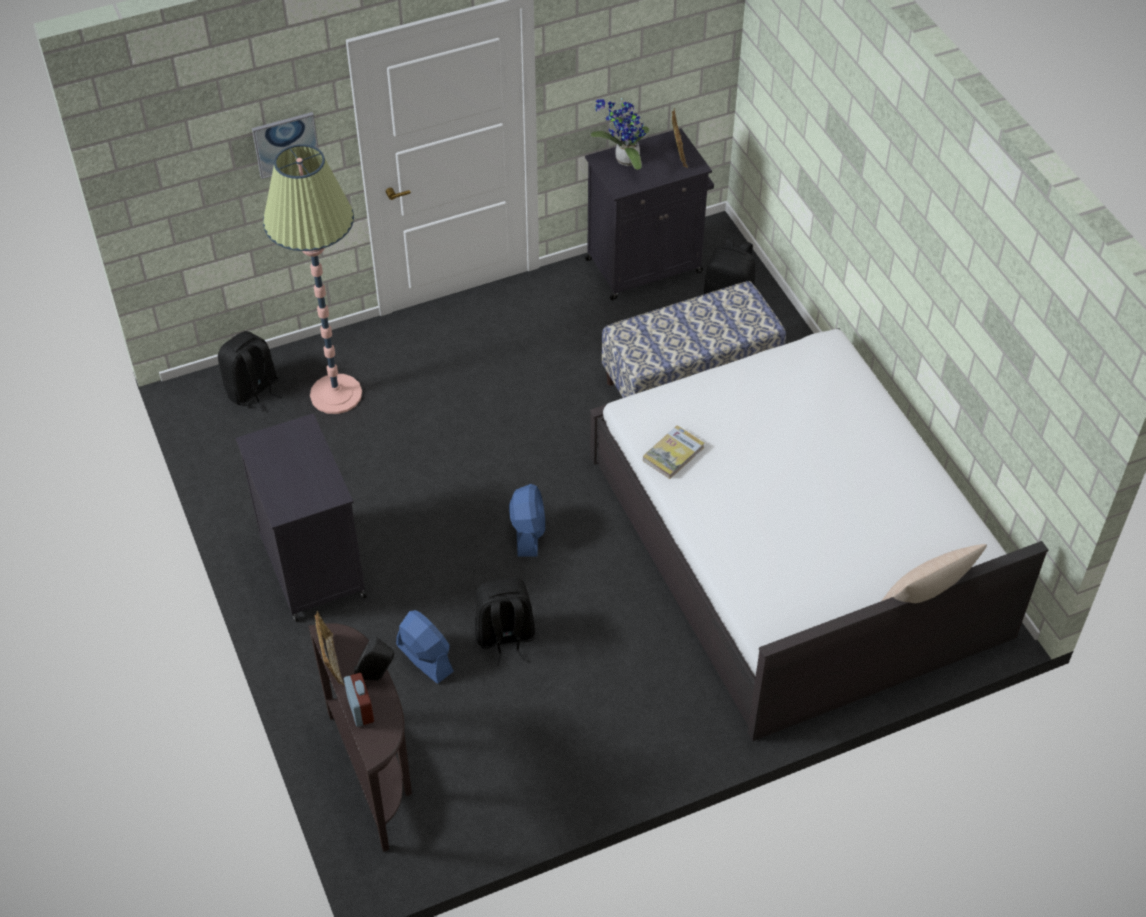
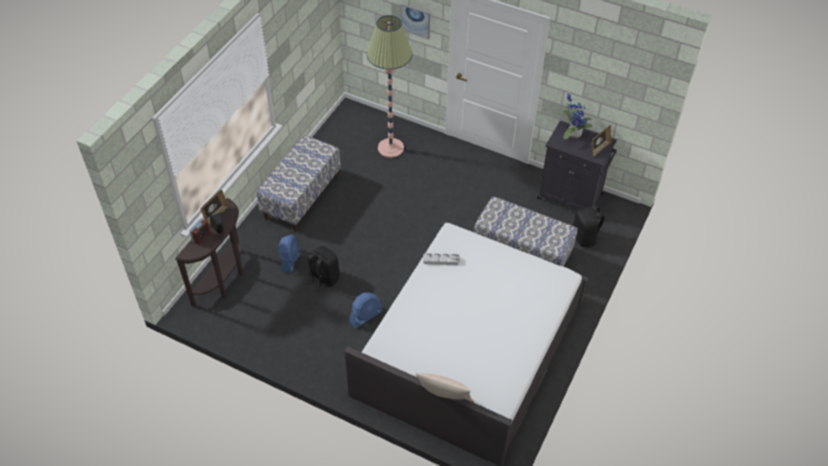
camera: 50 degrees right, 0 degrees up
(253, 391) = (366, 124): black backpack -> none
(311, 564) = (301, 197): black cabinet -> bench
(528, 532) = (383, 251): blue fan -> blue fan (366, 316)
(673, 454) = (441, 260): book -> grey tray

